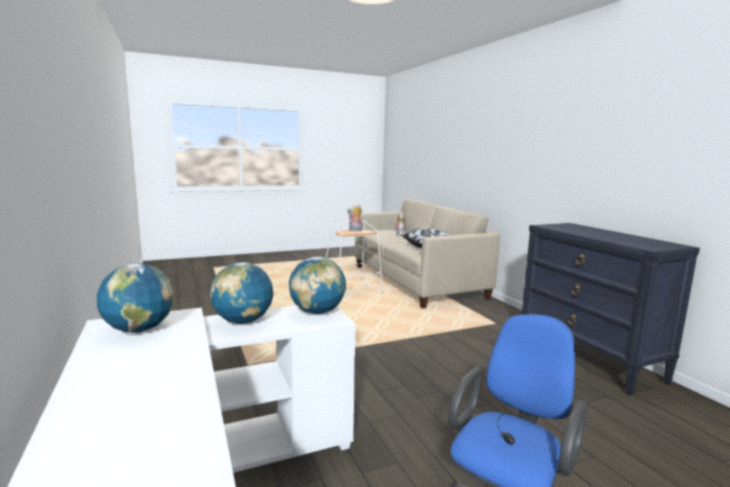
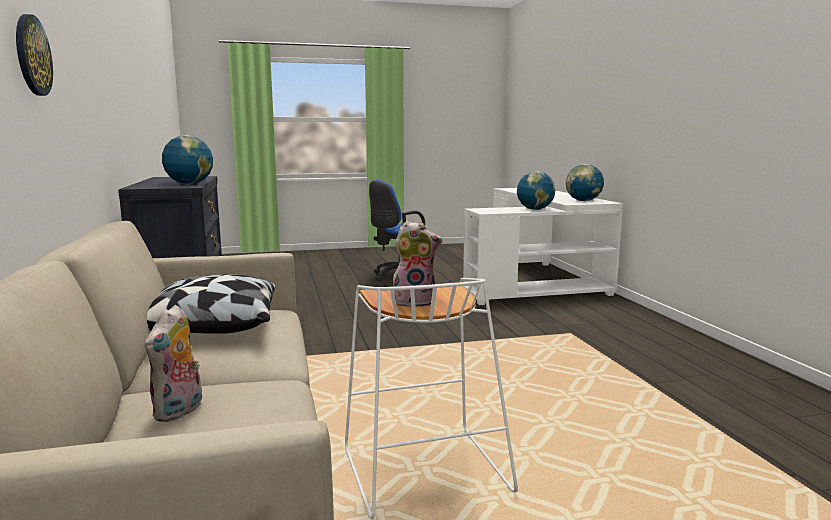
camera: 170 degrees left, 0 degrees up
(317, 312) = (489, 211): globe -> globe (189, 184)
(504, 150) = (32, 55): none -> wall clock

